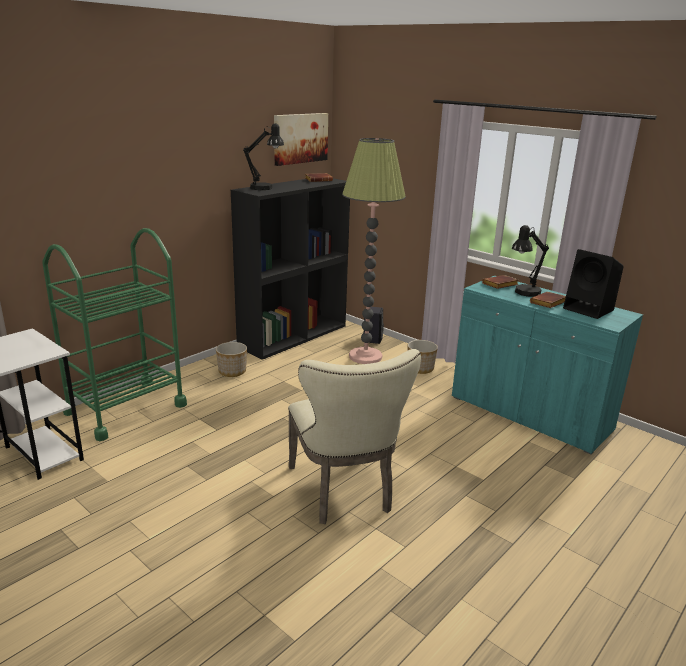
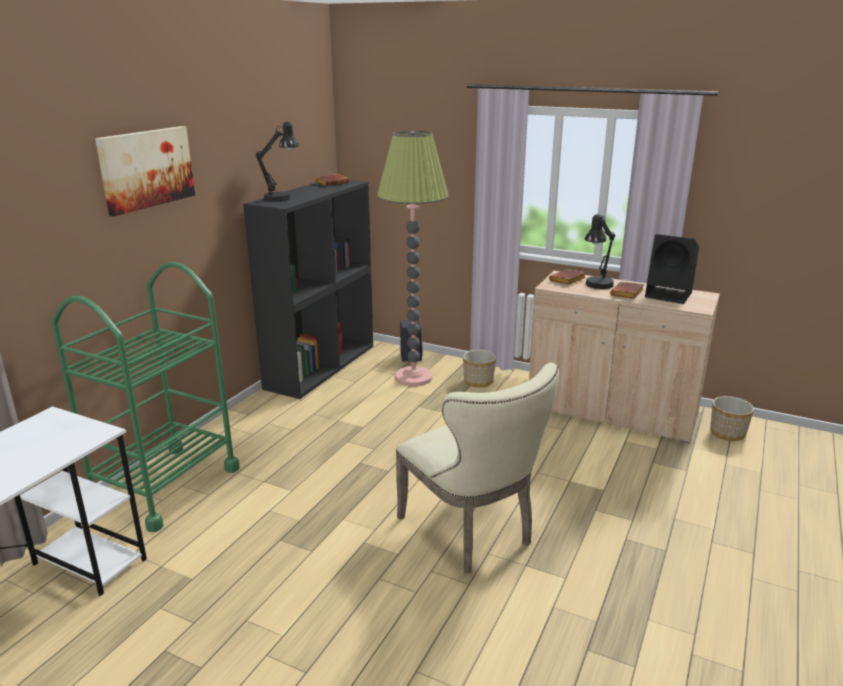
camera: 15 degrees left, 0 degrees up
(232, 371) = (272, 418): planter -> planter (727, 433)
(300, 138) = (306, 136): picture -> picture (146, 168)
(529, 414) = (611, 412): turquoise cabinet -> beige cabinet

